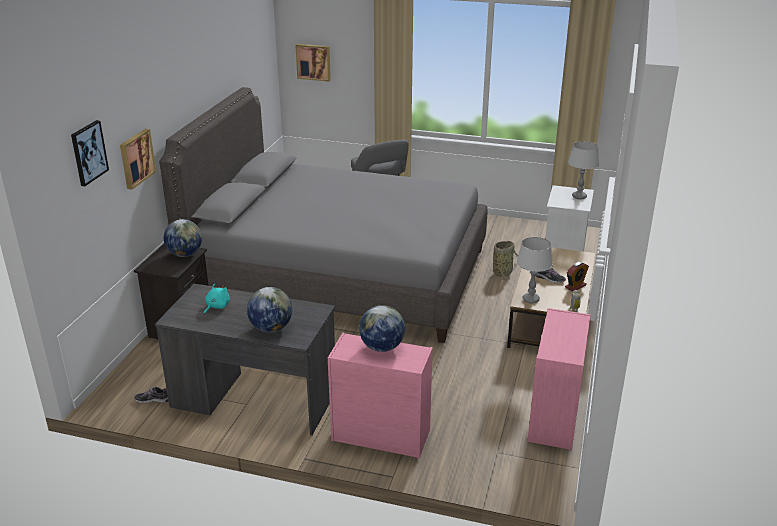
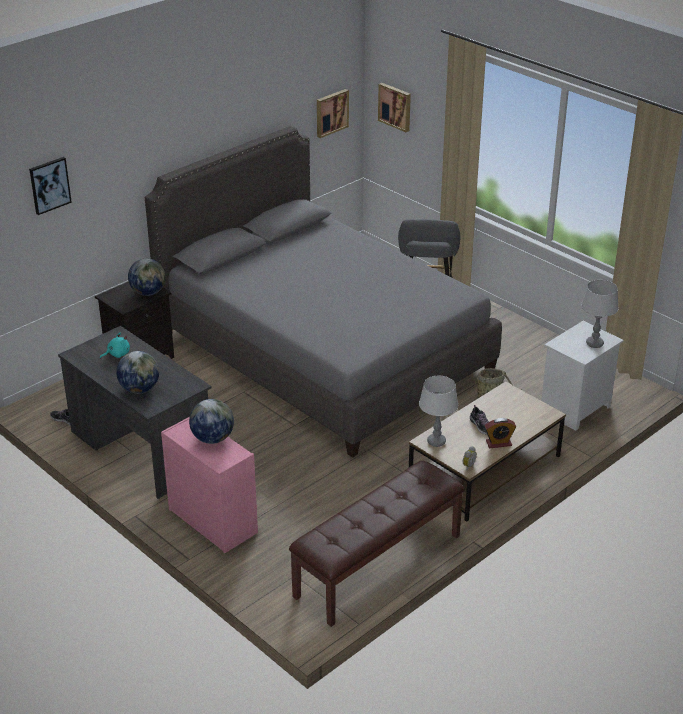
camera: 30 degrees right, 5 degrees up
(136, 158) = (112, 193): picture -> picture (331, 112)
(554, 418) = (378, 566): pink dresser -> brown bench

